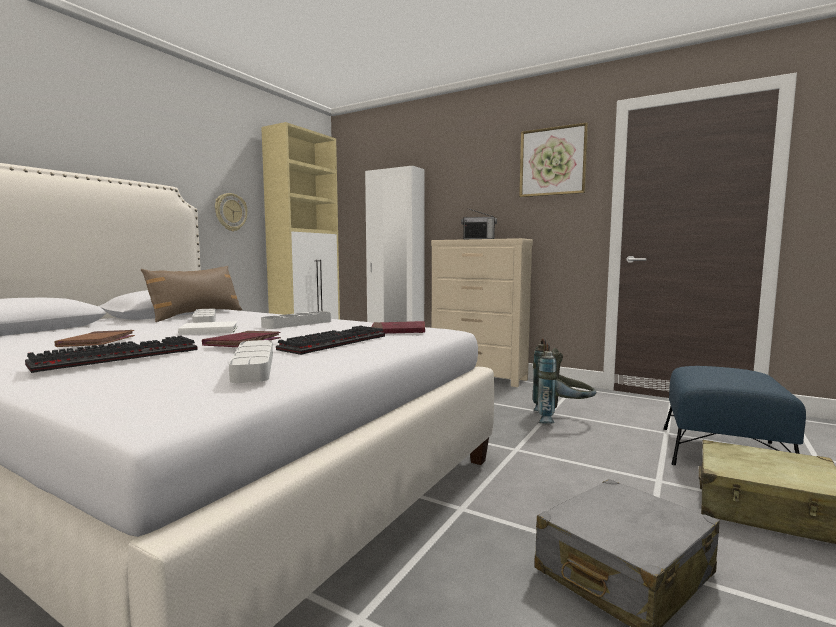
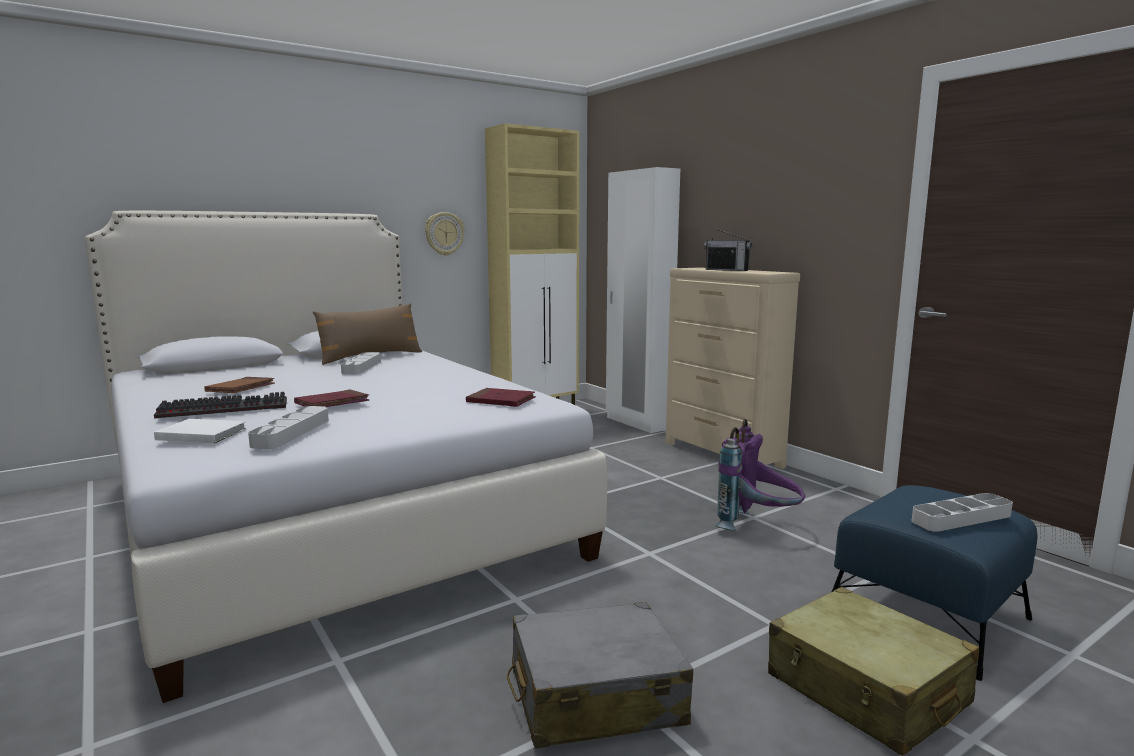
camera: 25 degrees right, 5 degrees up
(208, 330) = (339, 382): white book -> white book (201, 434)
(297, 324) = (430, 379): grey tray -> grey tray (961, 518)
(334, 342) = (410, 410): keyboard -> none
(552, 162) = (833, 161): picture -> none
(561, 418) = (758, 527): grey backpack -> purple backpack

